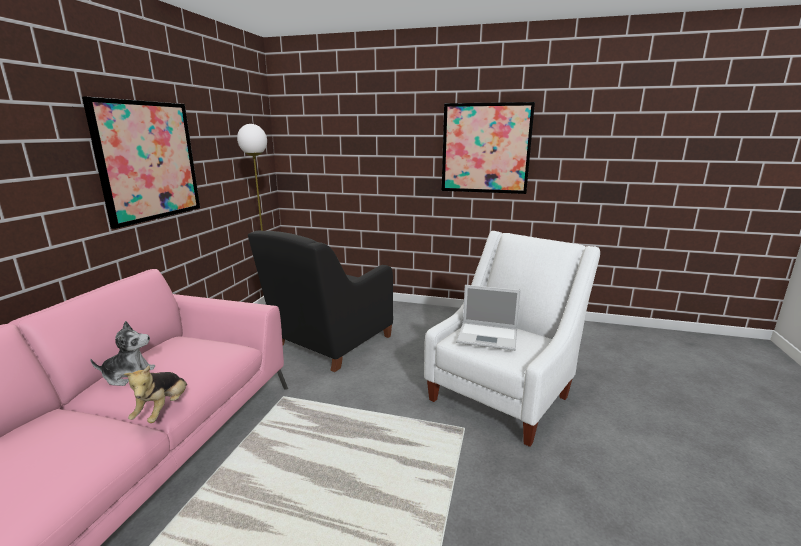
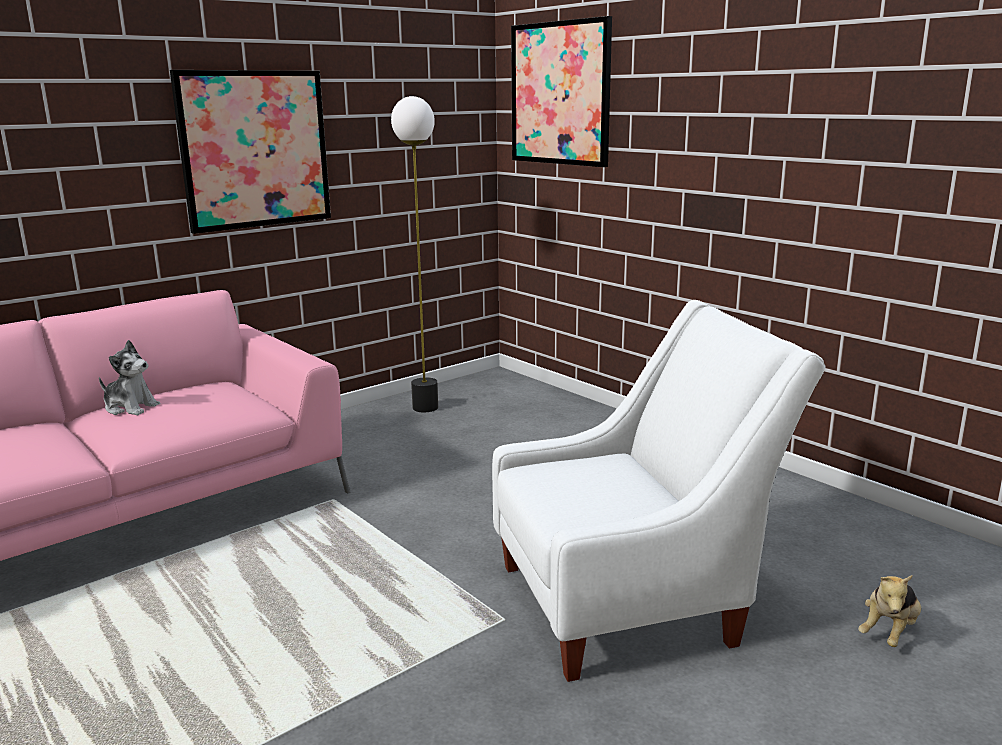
camera: 35 degrees right, 0 degrees up
(163, 410) = (115, 447): plush toy -> plush toy (889, 632)
(330, 343) = (467, 453): black armchair -> none
(485, 148) = (804, 141): picture -> picture (560, 94)
(489, 336) = (579, 479): laptop -> none

